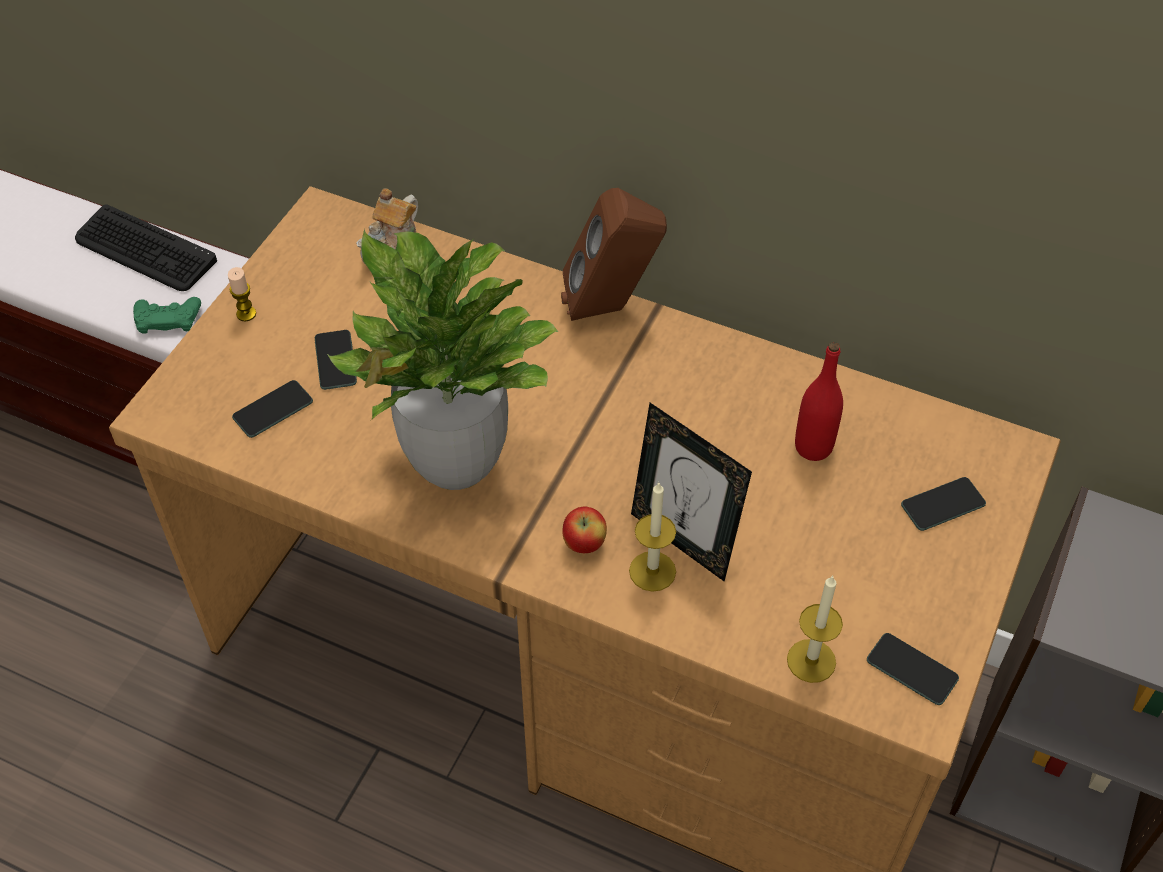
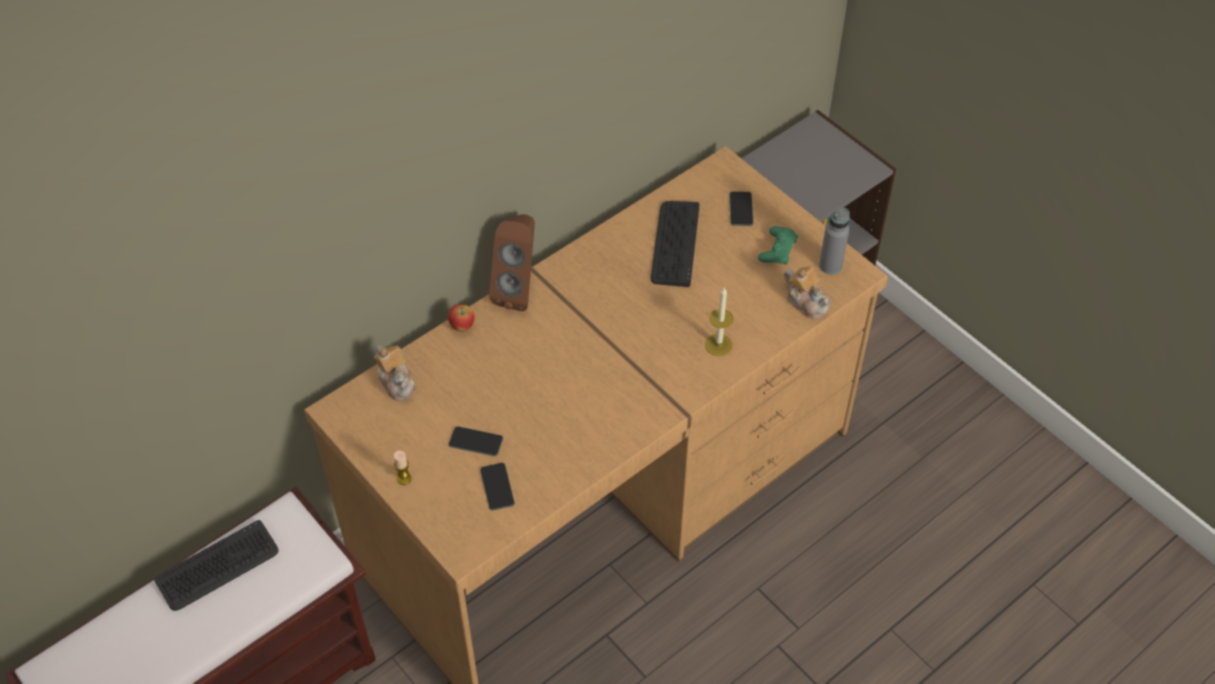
camera: 65 degrees left, 0 degrees up
(167, 318) = (298, 569): green game controller -> green game controller (777, 249)
(454, 462) = (593, 407): potted plant -> none
(584, 544) = (684, 368): apple -> apple (462, 326)
(683, 540) = (706, 324): picture frame -> none
(811, 661) = (806, 302): candle -> teapot
(813, 447) = (675, 244): red bottle -> keyboard
(912, 669) = (830, 265): phone -> grey bottle

